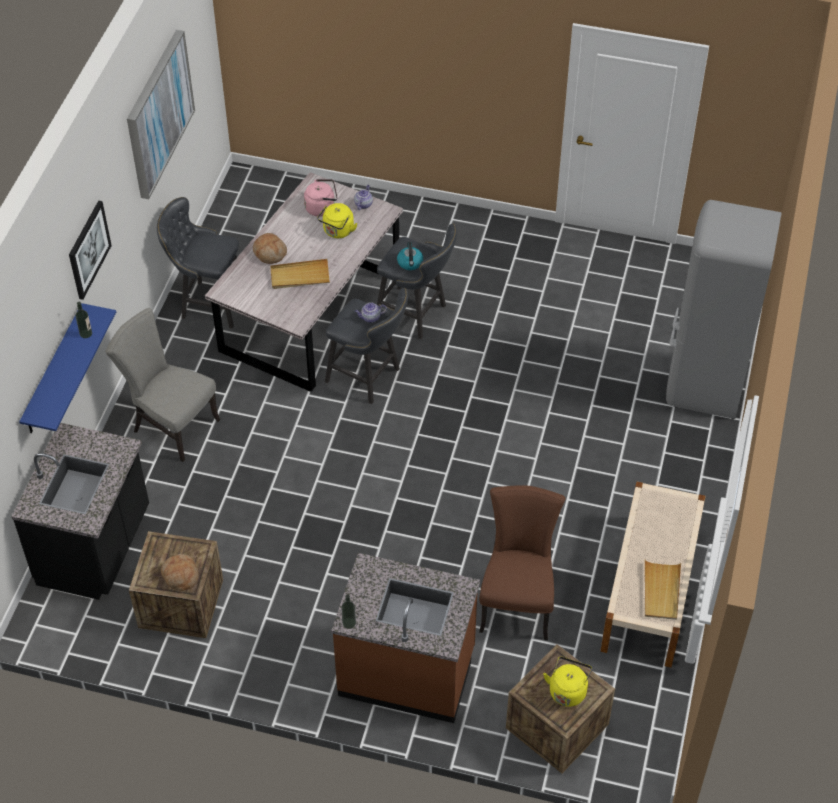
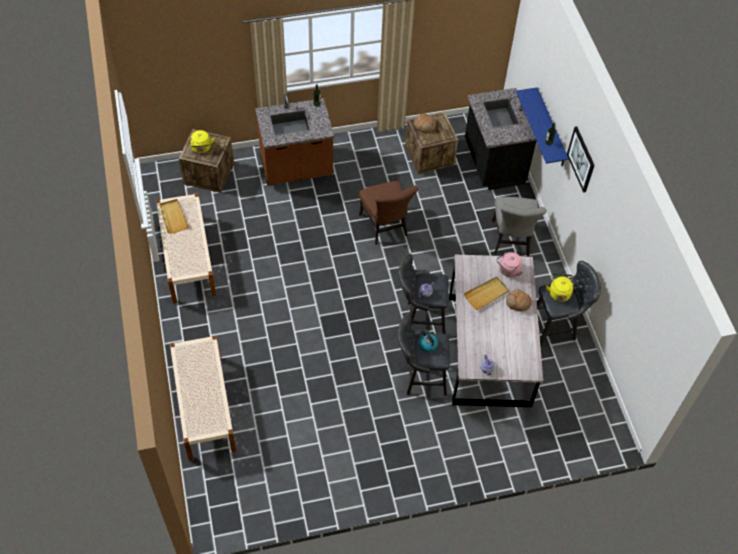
camera: 150 degrees right, 5 degrees up
(158, 113) = (630, 264): picture -> none
(171, 424) = (511, 241): grey chair -> grey chair turned 90 degrees clockwise
(322, 207) = (512, 353): pink kettle -> pink kettle (508, 271)
(337, 232) = (487, 338): yellow kettle -> yellow kettle (559, 292)
(517, 601) = (258, 224): brown chair -> brown chair (385, 227)
(703, 386) = (204, 406): grey fridge -> beige bench

